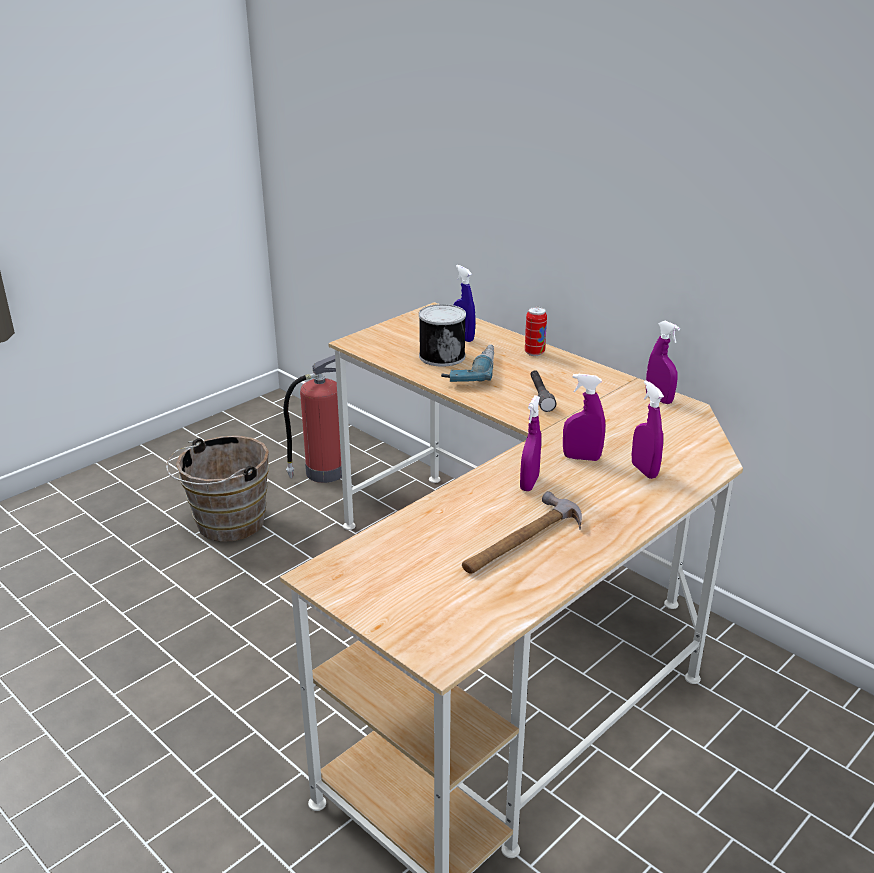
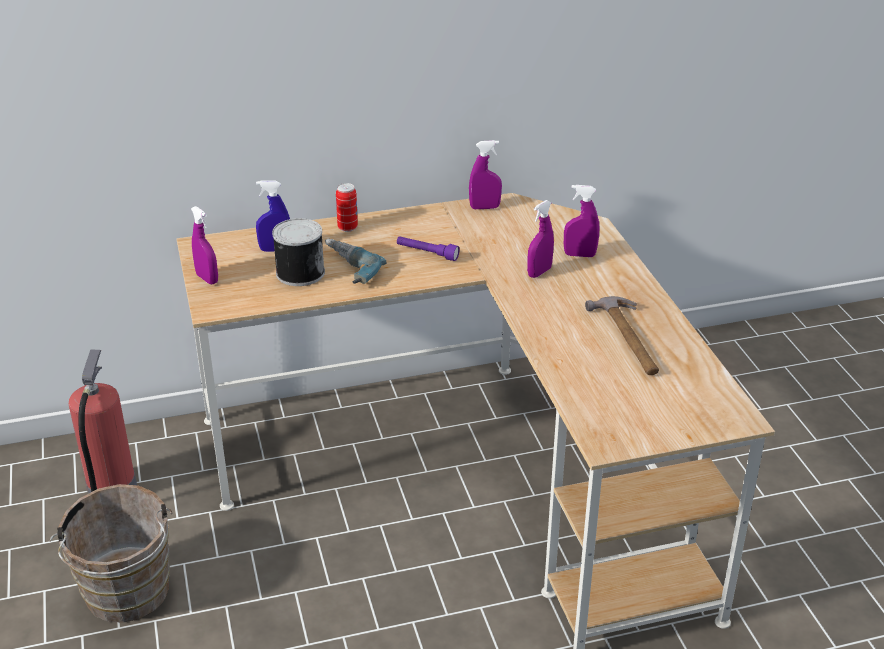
camera: 60 degrees left, 5 degrees up
(529, 483) = (555, 307): purple spray bottle -> purple spray bottle (207, 279)
(540, 396) = (427, 253): grey flashlight -> purple flashlight

